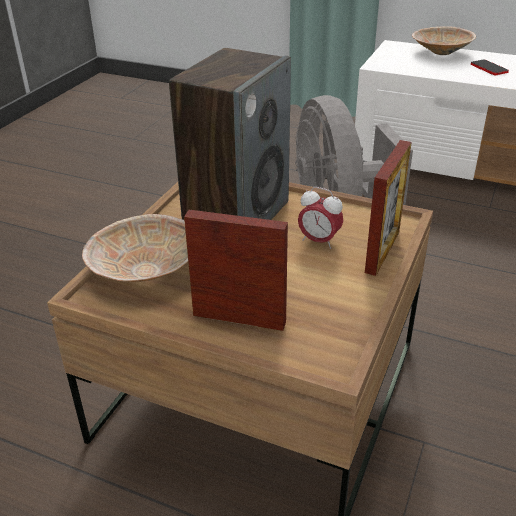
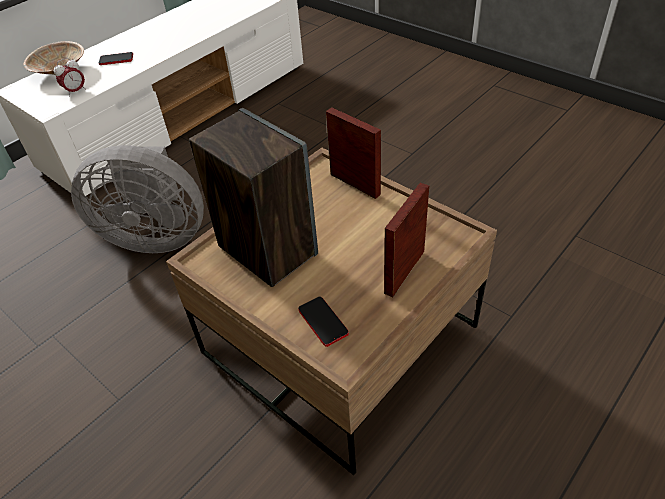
camera: 70 degrees left, 10 degrees up
(143, 271) = (323, 322): beige bowl -> phone
(319, 241) = (327, 211): alarm clock -> alarm clock (76, 91)

